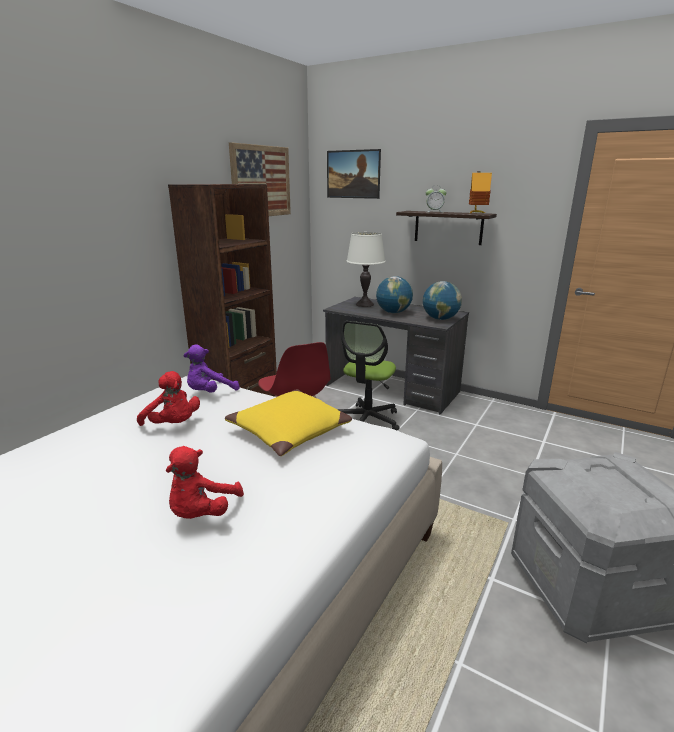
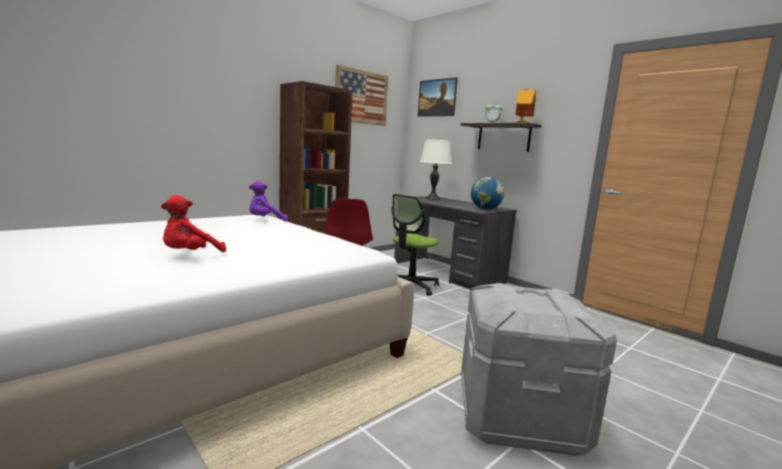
camera: 15 degrees right, 10 degrees down
(173, 425) = (222, 227): red plush toy -> none
(290, 431) = (296, 239): yellow pillow -> none
(393, 312) = (450, 203): globe -> none

